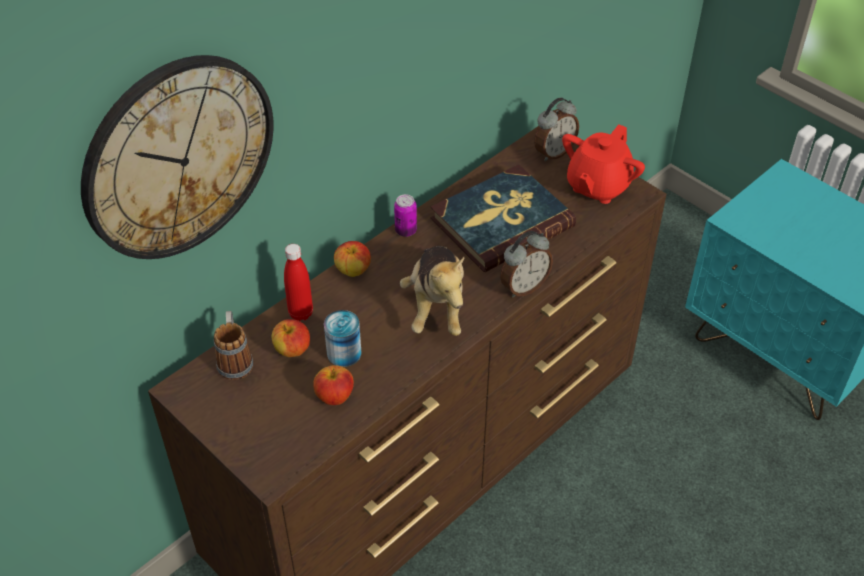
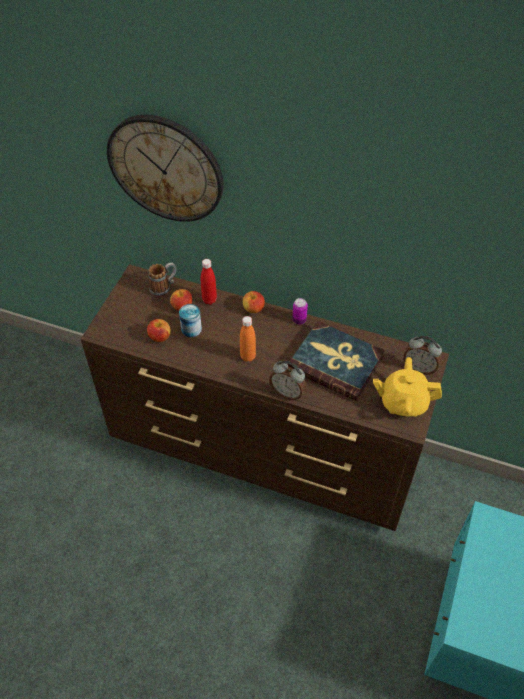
camera: 65 degrees right, 5 degrees up
(436, 306) = (248, 356): plush toy -> orange bottle
(597, 186) = (403, 402): red teapot -> yellow teapot

